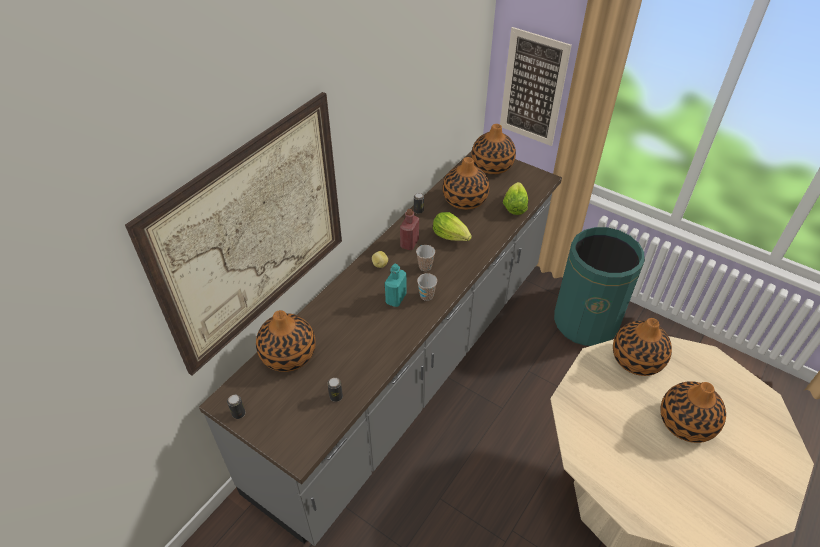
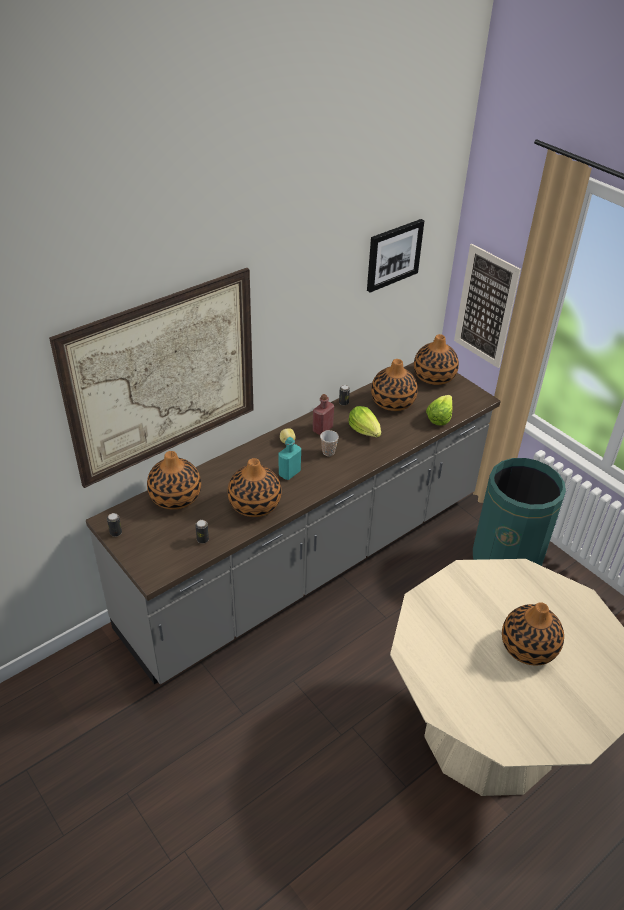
camera: 15 degrees right, 5 degrees down
(426, 296) = (319, 477): cup -> none
(447, 51) = (393, 254): none -> picture
(637, 359) = (506, 582): vase -> vase (254, 504)

